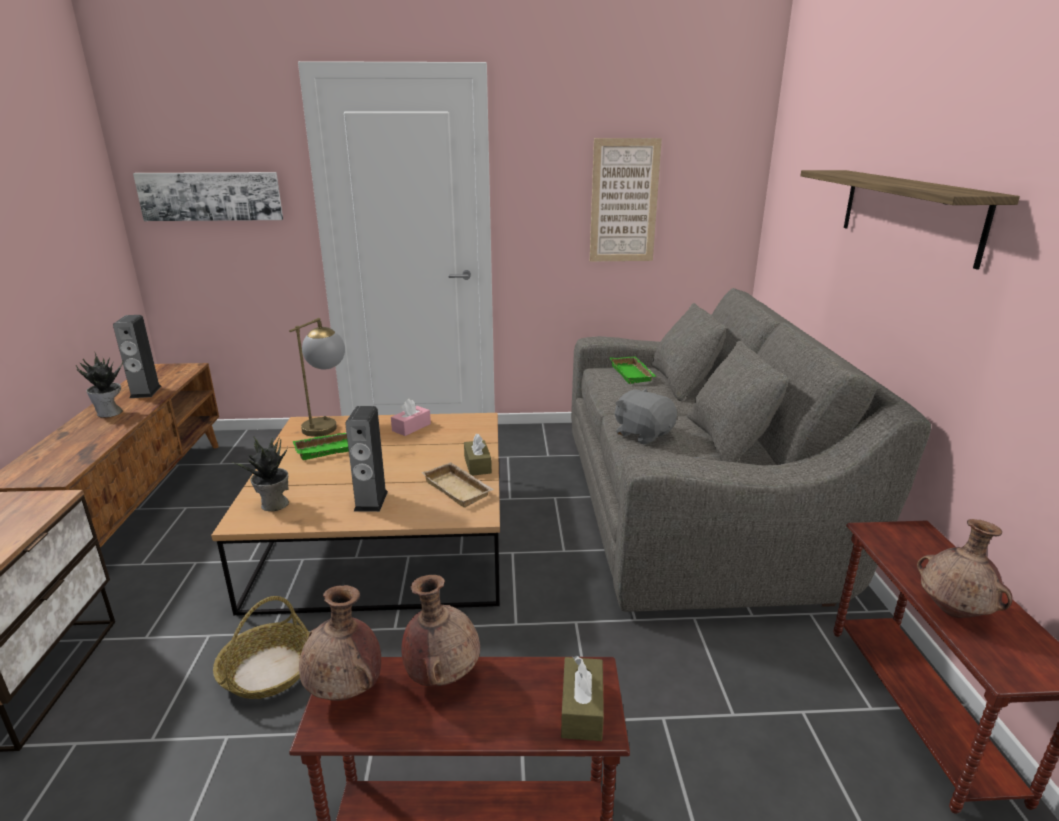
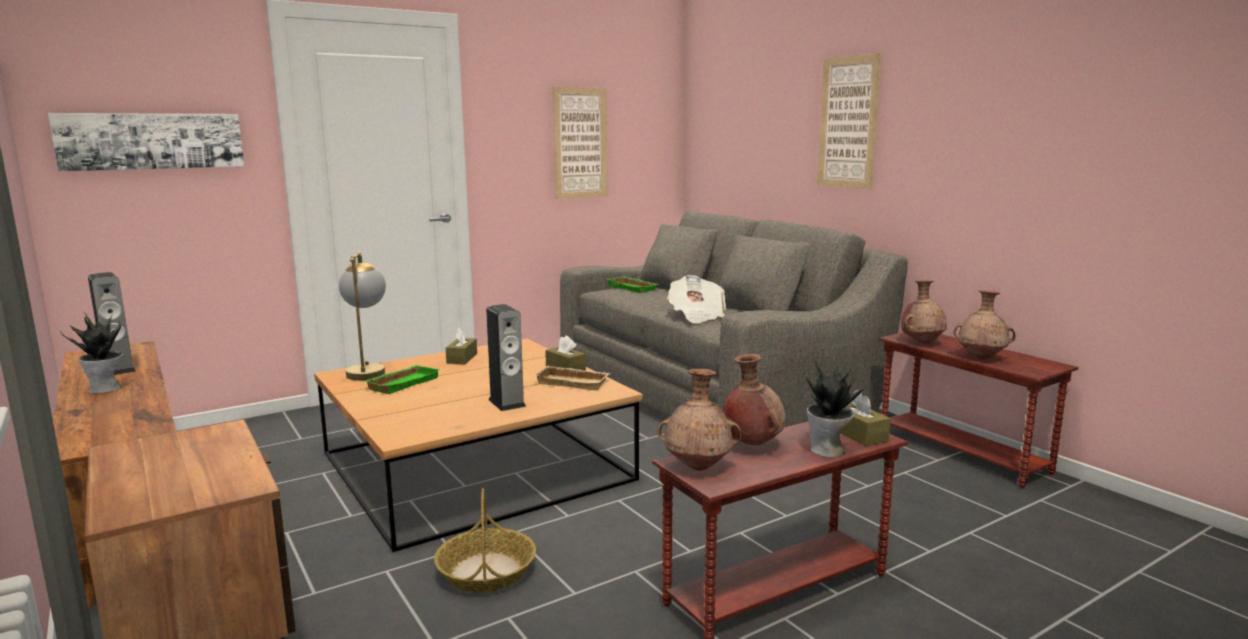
camera: 30 degrees left, 10 degrees down
(274, 505) = (414, 423): potted plant -> potted plant (828, 451)
(411, 427) = (462, 358): pink tissue box -> brown tissue box
(643, 434) = (696, 316): grey plush toy -> newspaper
(896, 551) = (922, 342): none -> brown vase
(908, 213) = (848, 122): shelf -> picture

